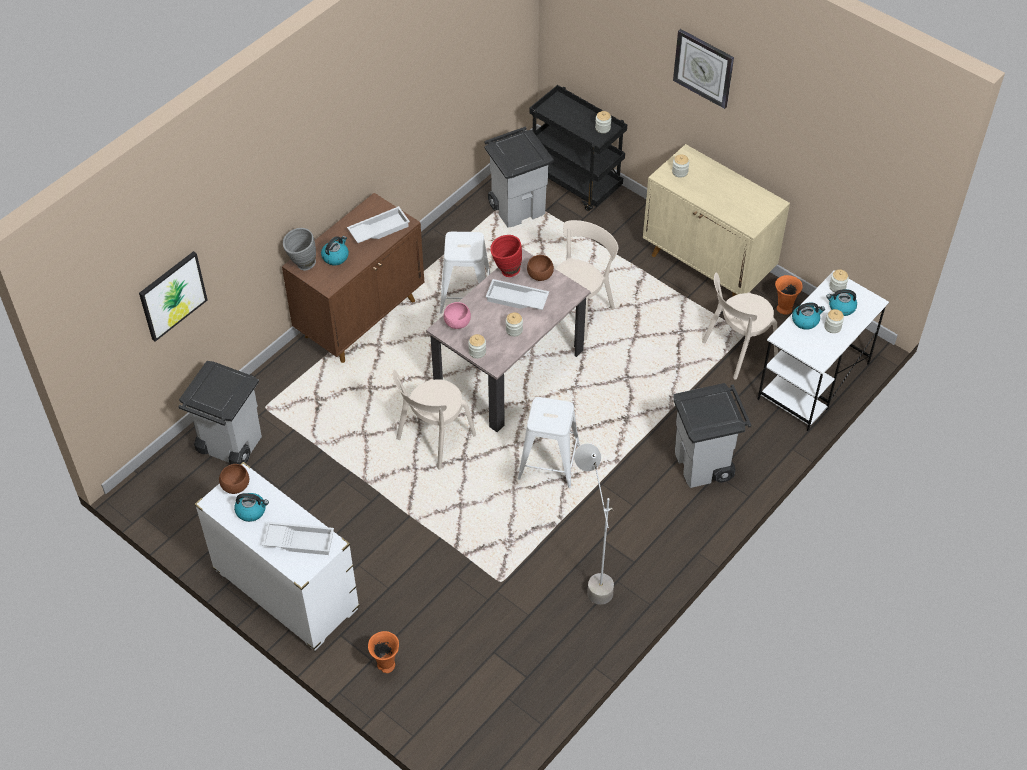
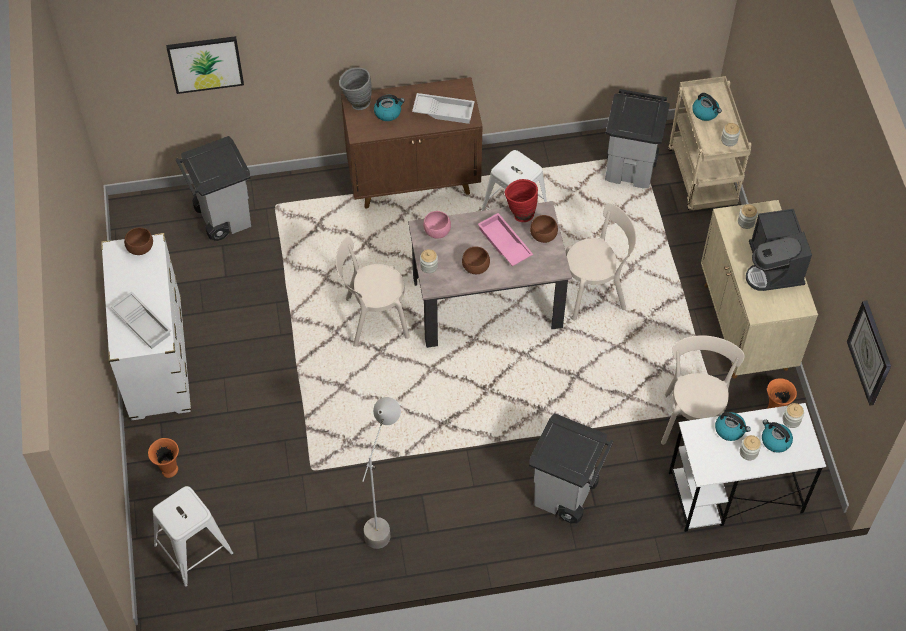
camera: 40 degrees right, 5 degrees up
(251, 511) = (133, 275): kettle -> kettle (705, 112)
(514, 330) = (476, 268): jar -> brown bowl
(516, 299) = (503, 243): white tray -> pink tray
(548, 462) = (442, 401): white stool -> white stool (193, 549)
(576, 183) = (703, 178): black cart -> beige cart
(703, 68) = (805, 136): wall clock -> wall clock (870, 353)
(729, 190) = (773, 267): none -> coffee machine
(736, 351) = (693, 418): beige chair -> beige chair turned 90 degrees clockwise

